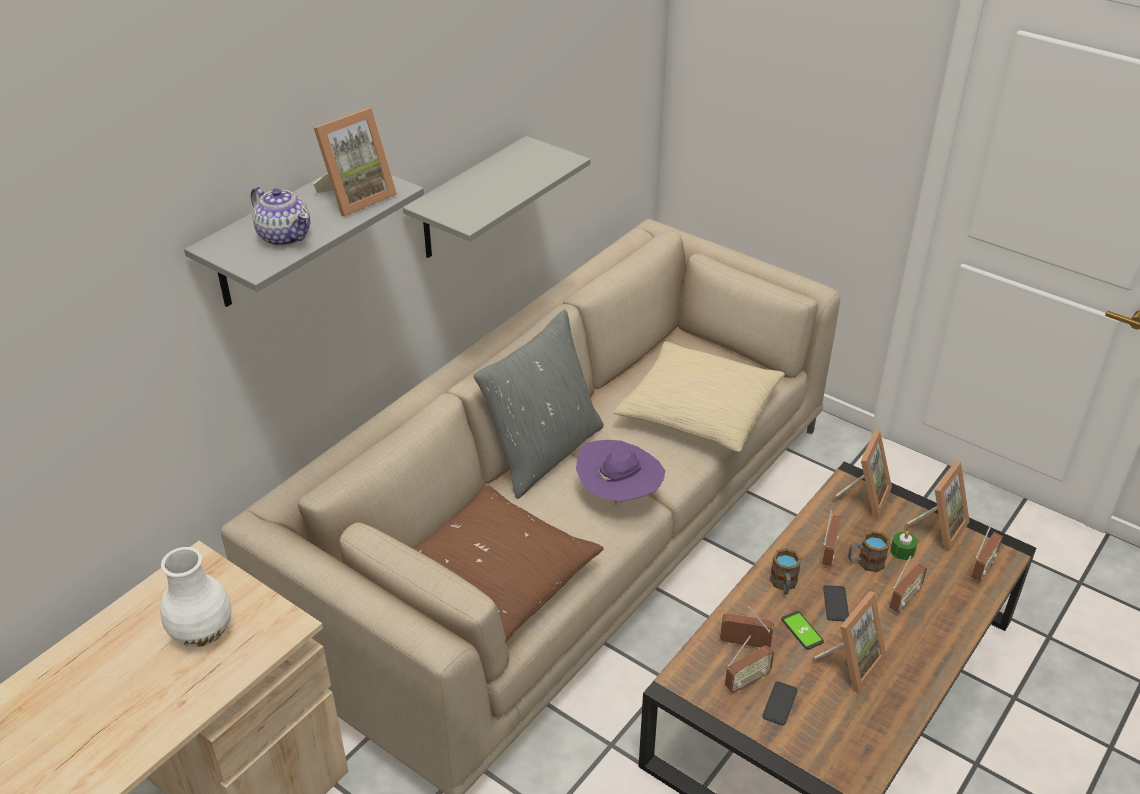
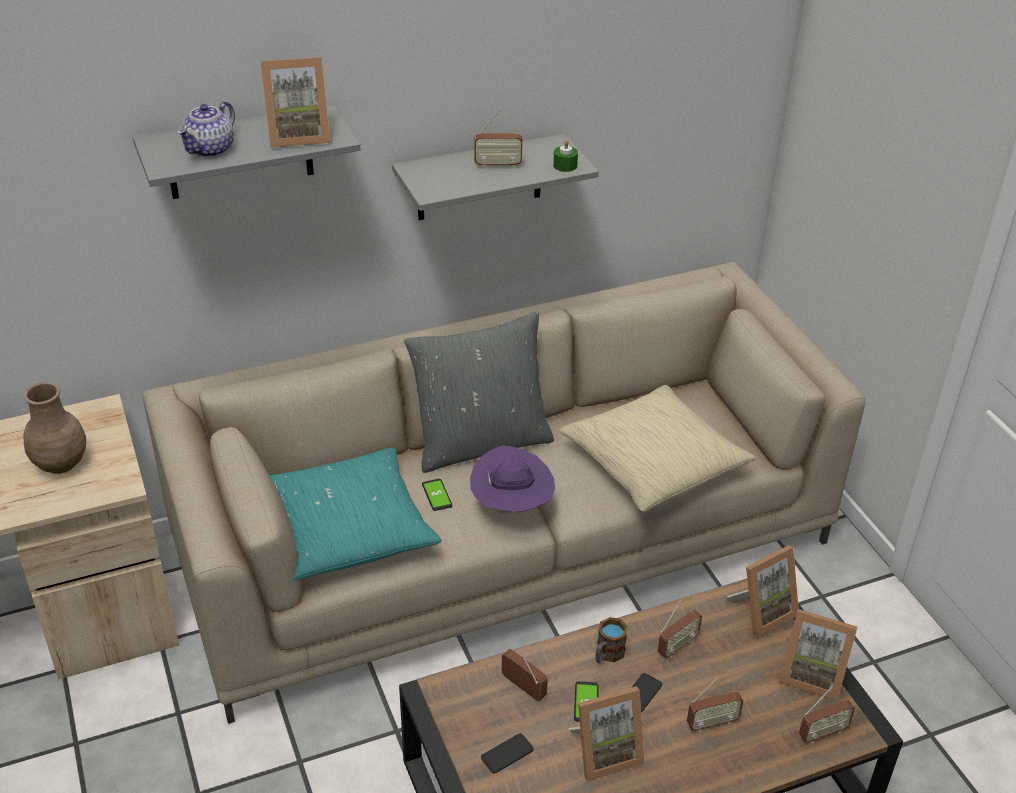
camera: 30 degrees right, 0 degrees up
(203, 633) = (61, 464): white vase -> brown vase
(284, 236) = (211, 149): teapot -> teapot turned 45 degrees clockwise
(496, 577) = (347, 529): brown pillow -> turquoise pillow
(548, 513) = (437, 495): none -> phone
(747, 681) = (496, 720): radio -> radio (497, 165)
(865, 562) = (705, 671): mug -> none
(902, 551) = (753, 678): green candle -> green candle (565, 165)
(938, 528) = (812, 674): picture frame -> picture frame turned 45 degrees clockwise

